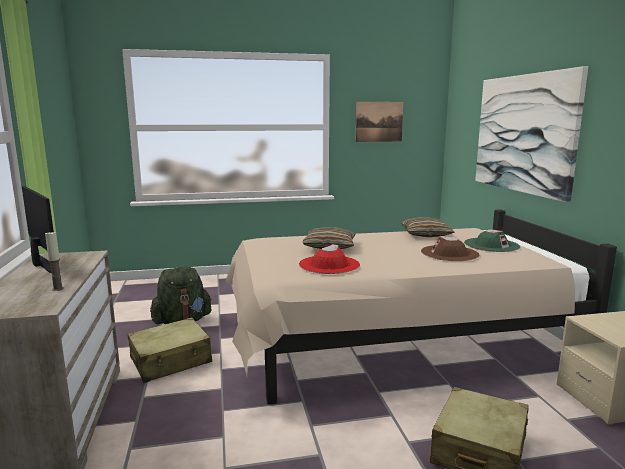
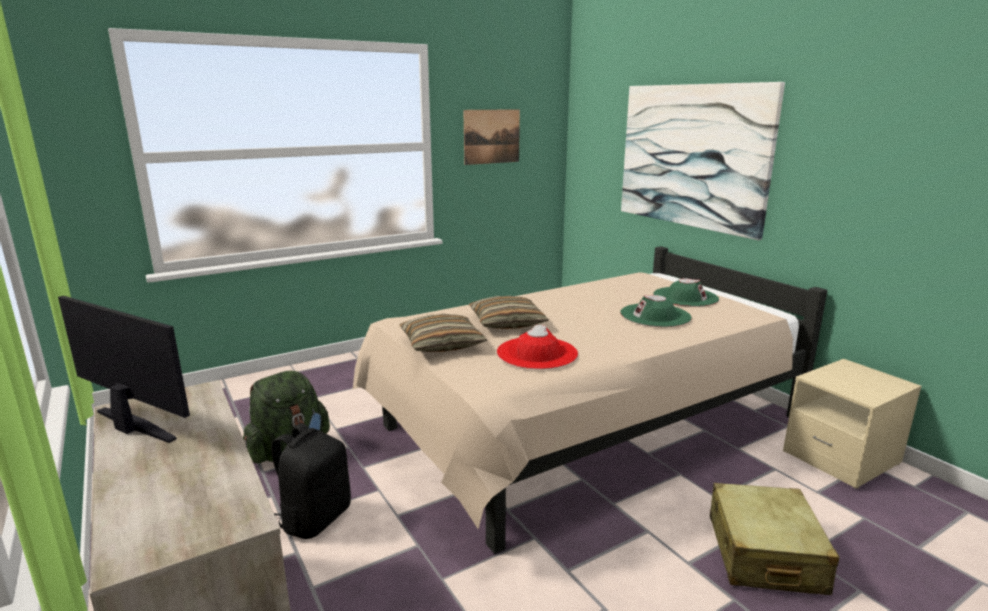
camera: 20 degrees left, 5 degrees up
(58, 289) = (222, 474): candle -> none
(171, 361) = (315, 518): beige suitcase -> black backpack
(425, 235) = (600, 289): pillow -> pillow (442, 344)
(449, 253) = (655, 315): brown hat -> green hat

